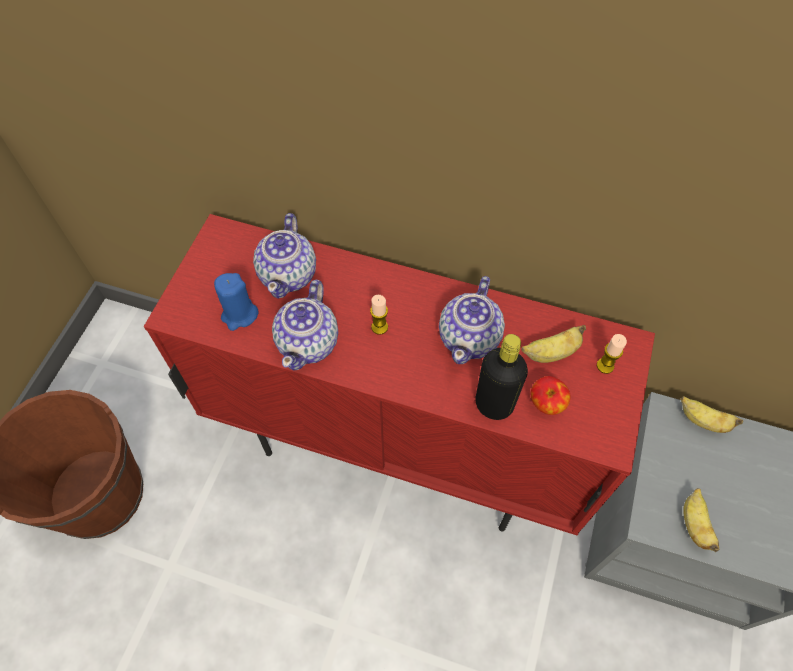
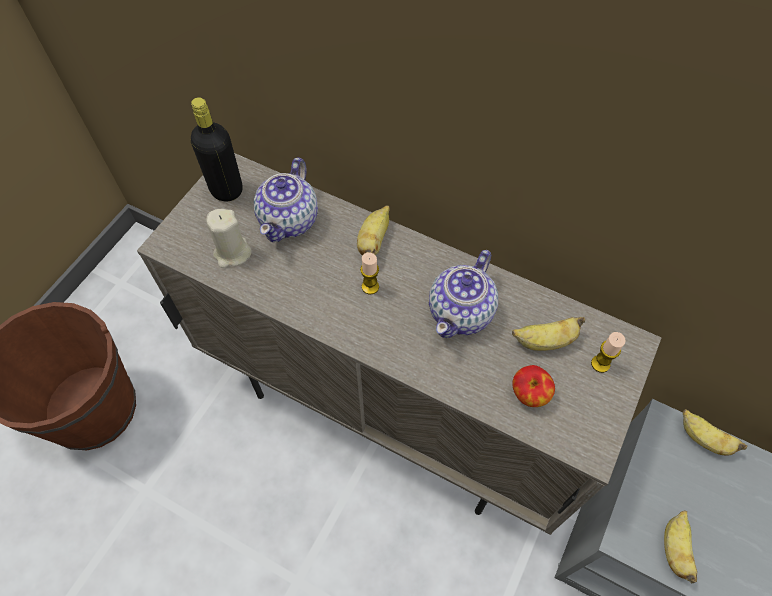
camera: 10 degrees right, 0 degrees up
(239, 315) = (232, 253): blue candle -> beige candle
(309, 342) = (295, 291): teapot -> none
(374, 283) = (373, 241): none -> banana
(398, 446) = (389, 410): red cabinet -> beige cabinet
(494, 404) = (473, 386): black bottle -> black bottle (226, 190)

